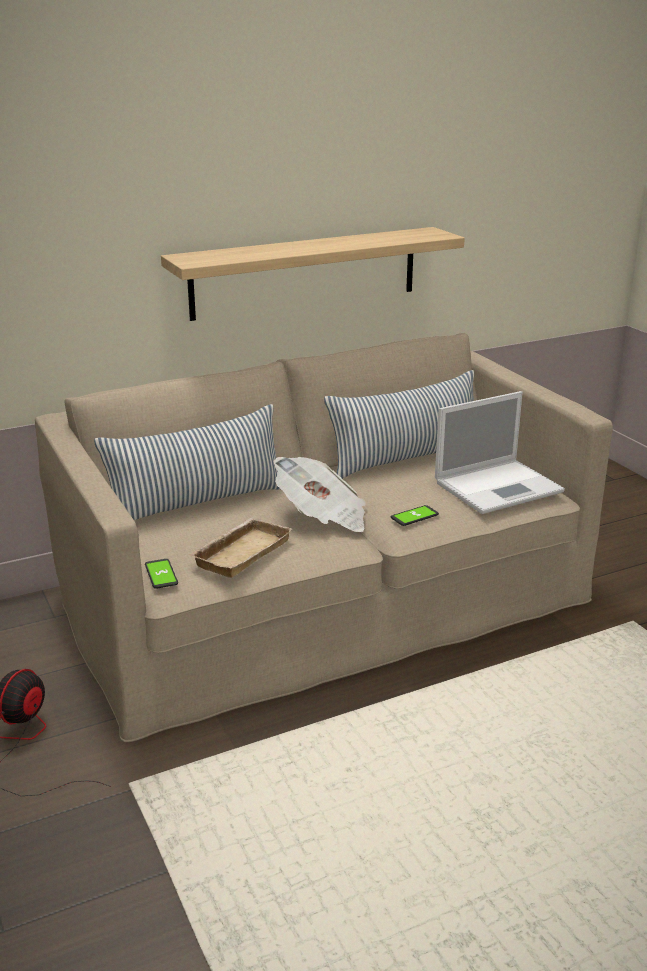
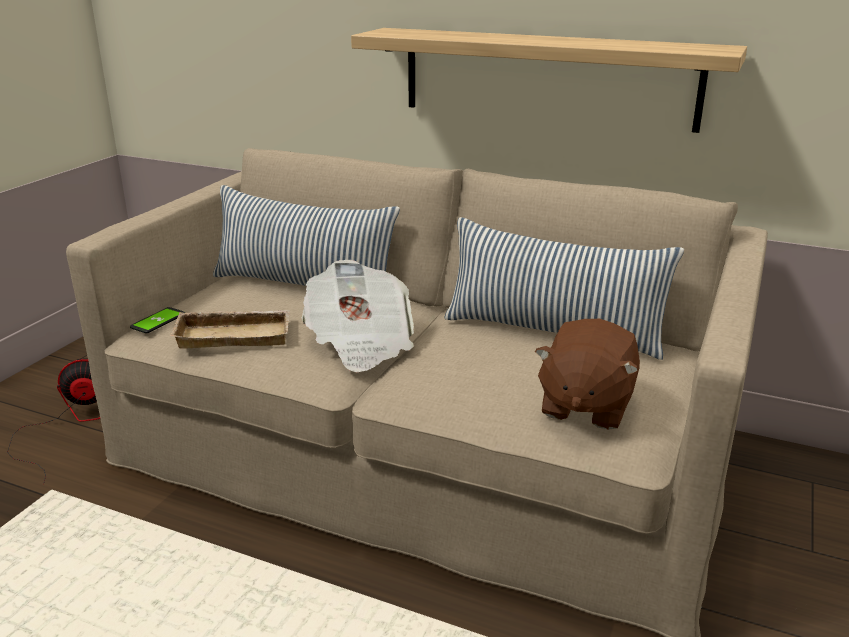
camera: 50 degrees right, 0 degrees up
(414, 516) = (428, 385): phone -> none
(500, 486) = (584, 405): laptop -> brown plush toy

